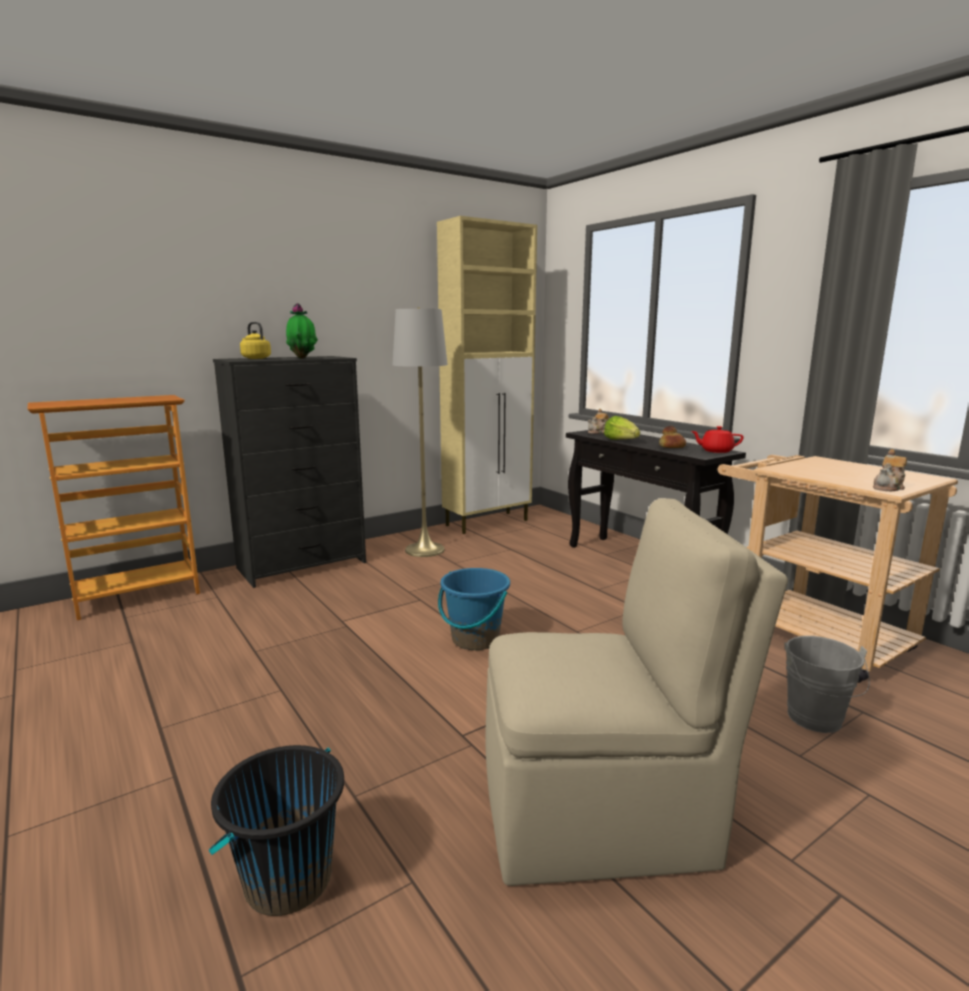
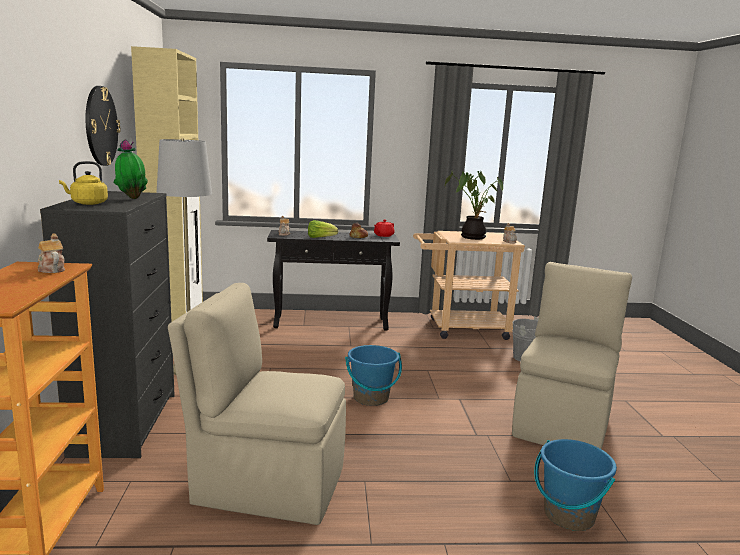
camera: 60 degrees left, 0 degrees up
(155, 398) = (51, 269): none -> teapot
(243, 645) = (266, 484): none -> beige chair
(288, 879) = (568, 515): black bucket -> blue bucket
(363, 299) = (101, 126): none -> wall clock
(836, 470) = (472, 237): none -> potted plant

